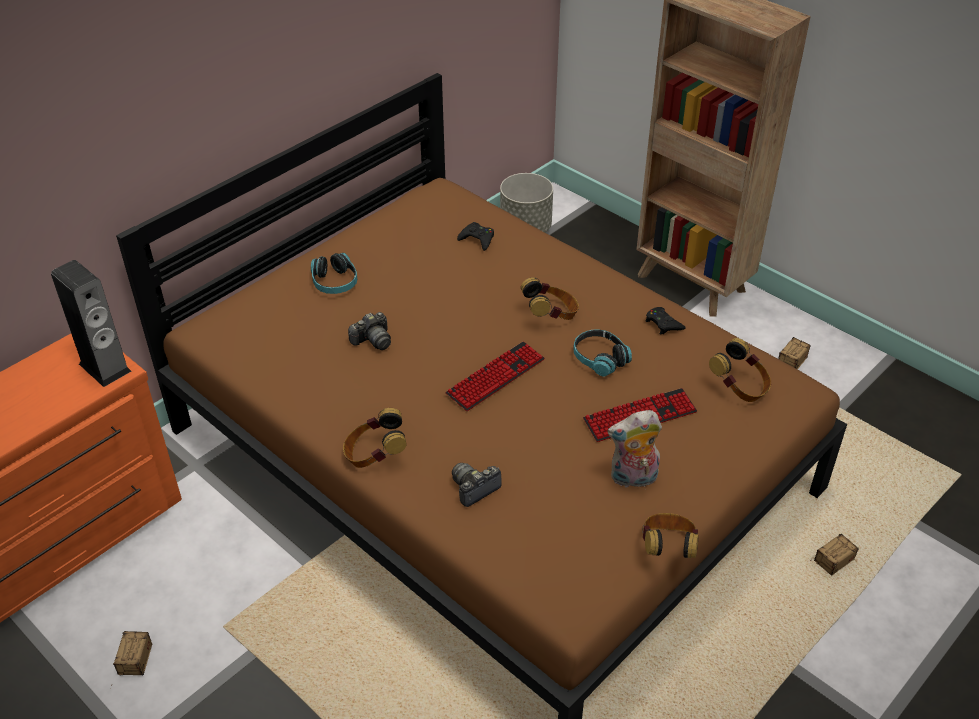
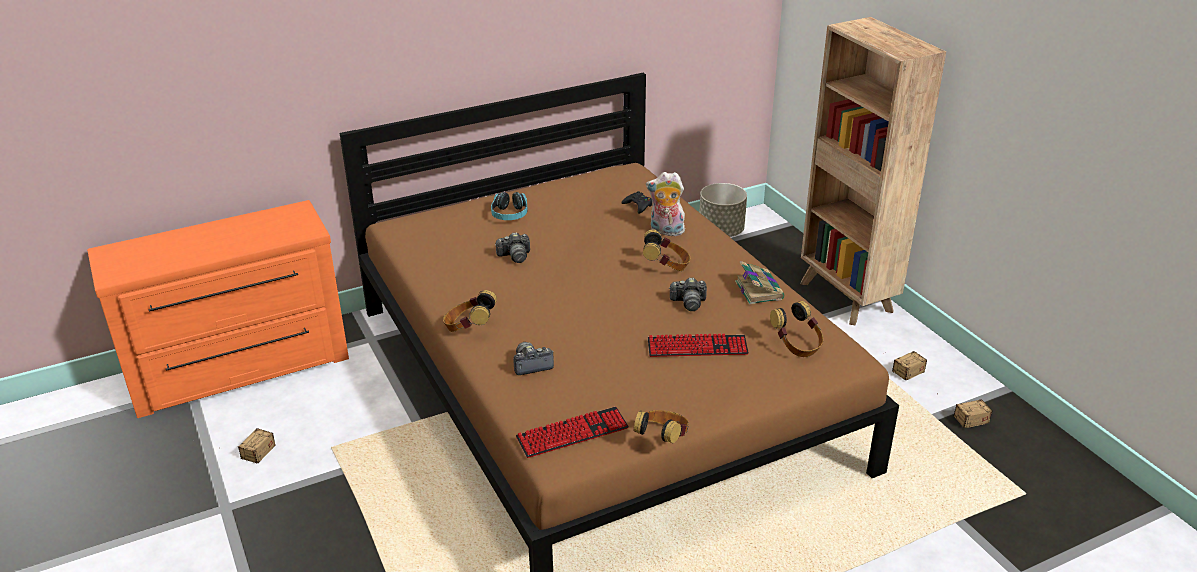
camera: 20 degrees right, 10 degrees down
(105, 367) = (303, 227): speaker -> none
(496, 377) = (595, 297): keyboard -> keyboard (572, 433)
(600, 359) = (688, 302): headphones -> camera
(633, 479) = (664, 387): plush toy -> plush toy (665, 232)
(663, 324) = (758, 289): black game controller -> book
(817, 572) = (841, 534): storage box -> storage box (953, 424)

